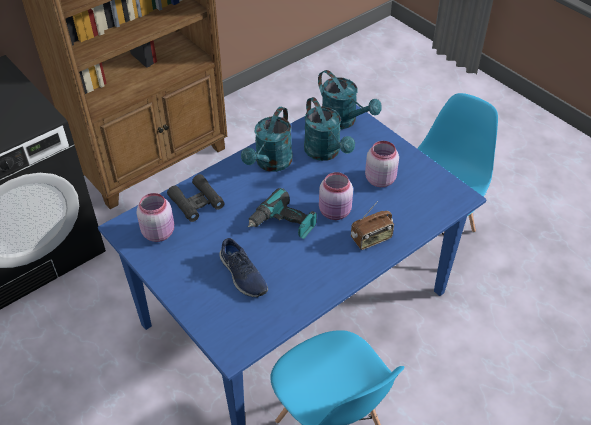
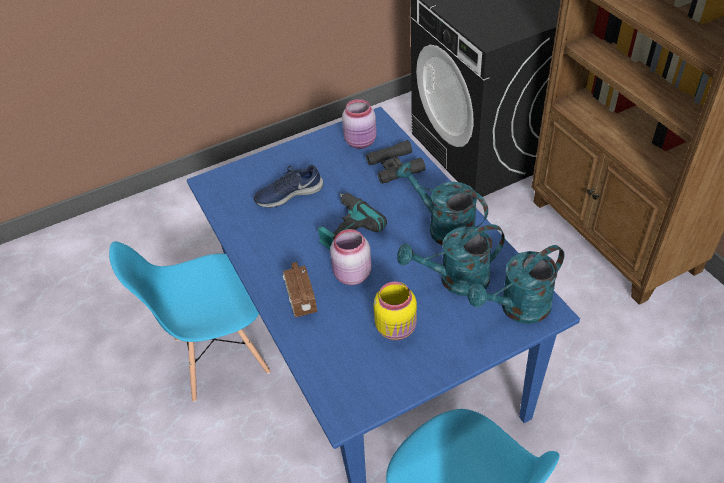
camera: 105 degrees right, 0 degrees up
(380, 179) = (397, 328): pink jar -> yellow jar

